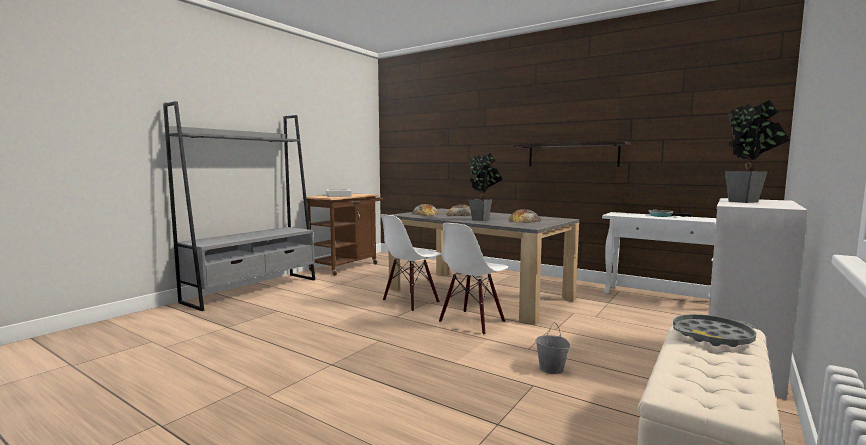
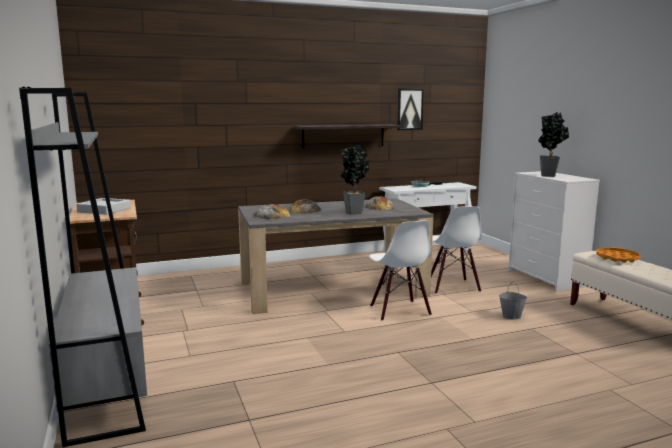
camera: 55 degrees left, 5 degrees up
(411, 302) = (311, 316): white chair -> white chair (452, 287)
(658, 124) = (409, 109): none -> picture
(712, 336) = (617, 258): grey tray -> orange tray

